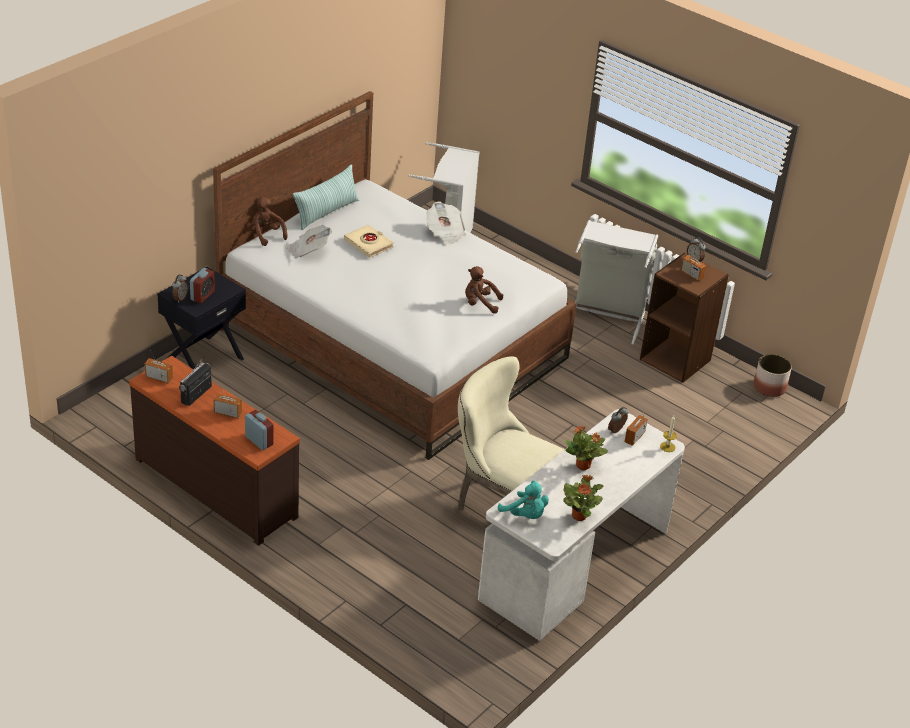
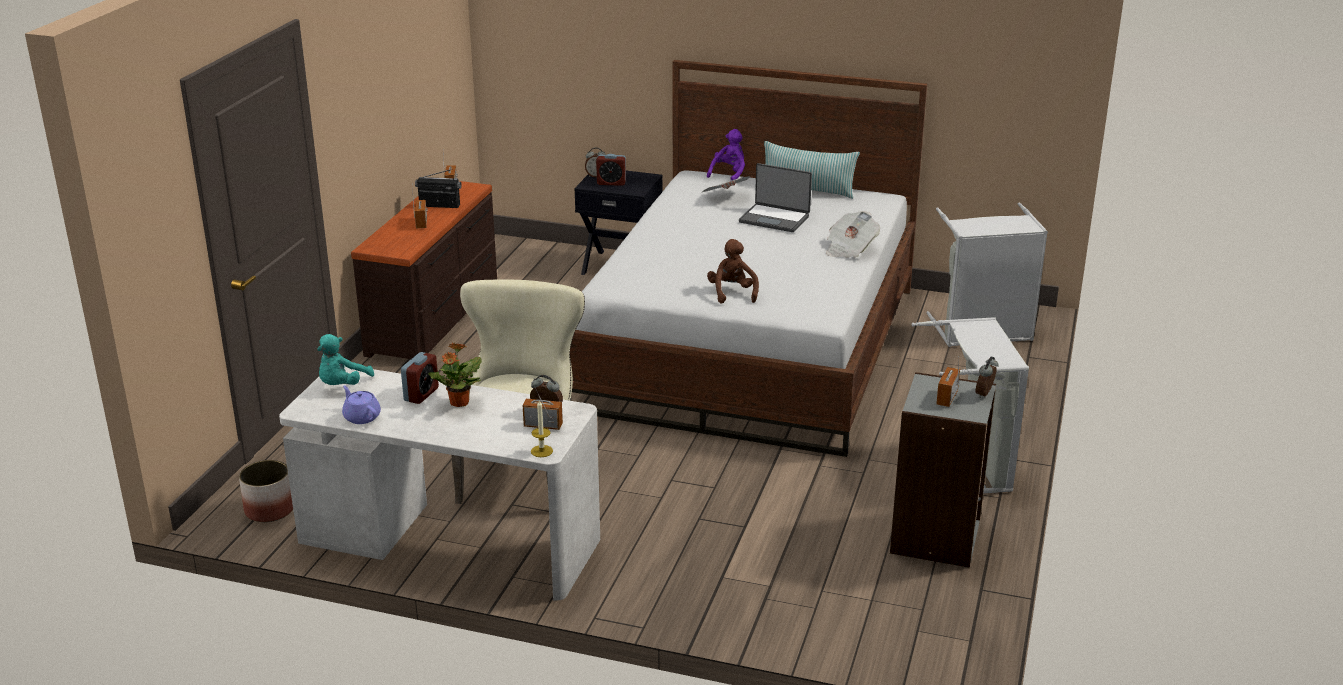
camera: 70 degrees right, 10 degrees down
(259, 441) = (389, 244): alarm clock -> alarm clock (421, 394)
(265, 235) = (729, 175): brown plush toy -> purple plush toy
(369, 244) = (775, 219): beige book -> laptop
(579, 515) = (361, 417): potted plant -> purple teapot
(676, 359) = (936, 537): brown bookcase -> grey bookcase
(769, 387) = (963, 633): planter -> planter (270, 510)

